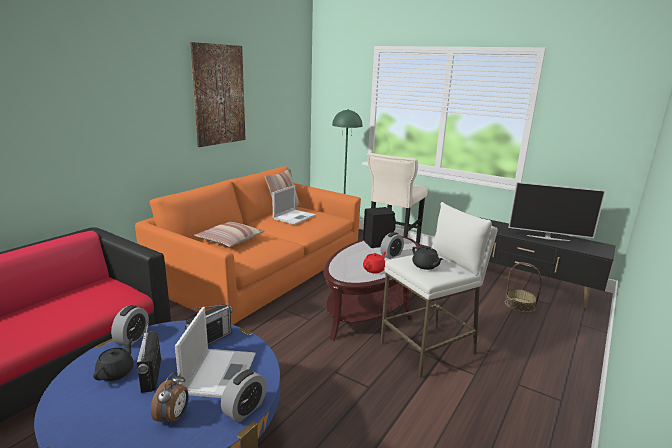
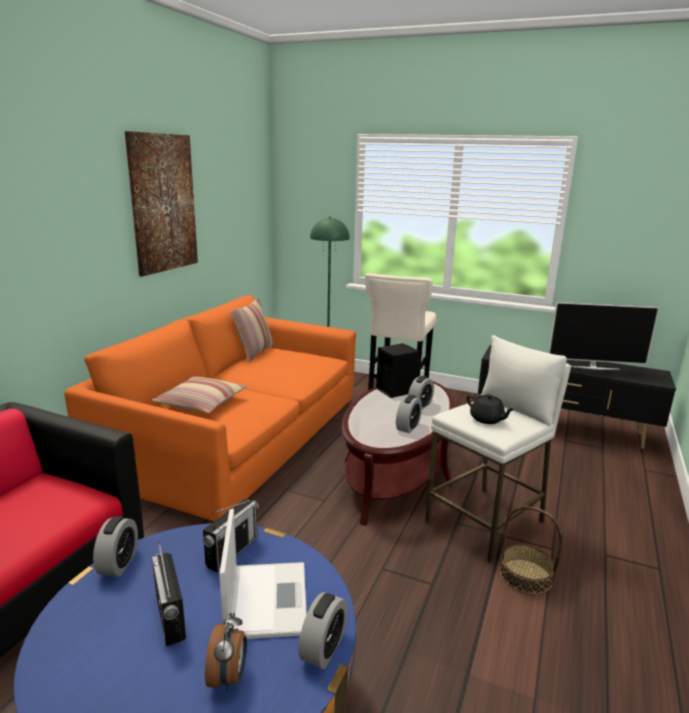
camera: 10 degrees left, 0 degrees up
(116, 372) = (116, 619): black teapot -> none
(294, 217) = (274, 363): laptop -> none
(374, 269) = (408, 427): red teapot -> alarm clock
(520, 305) = (570, 452): basket -> basket (525, 576)

